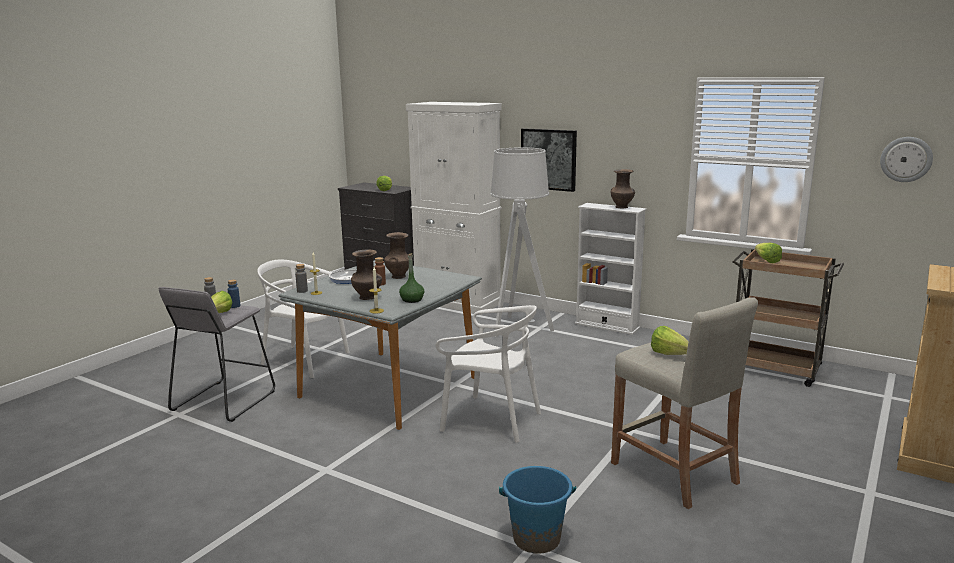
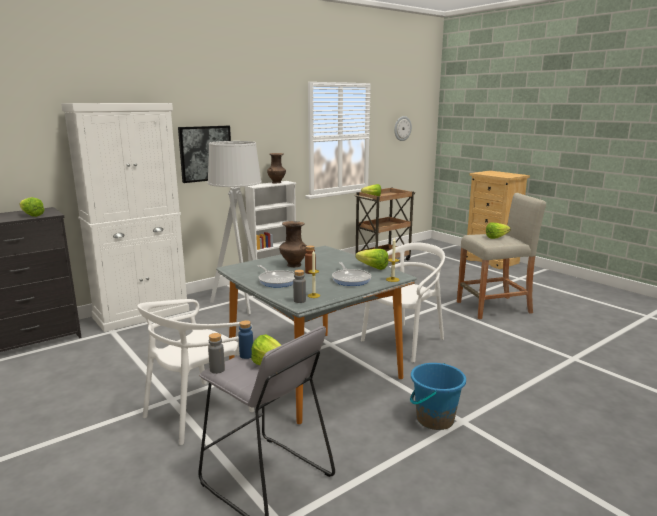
camera: 70 degrees left, 0 degrees up
(368, 298) = (351, 279): brown vase -> frying pan
(412, 300) = (371, 267): green bottle -> lettuce
(536, 538) = (564, 355): blue bucket -> blue bucket (434, 419)

